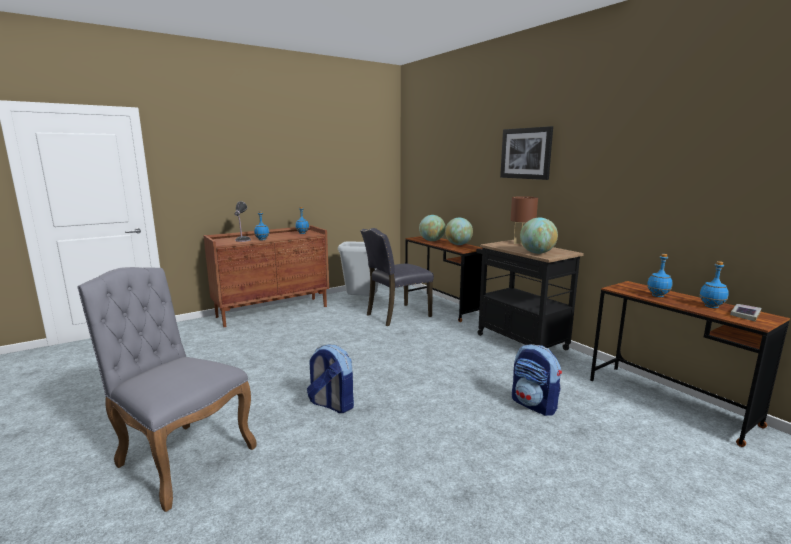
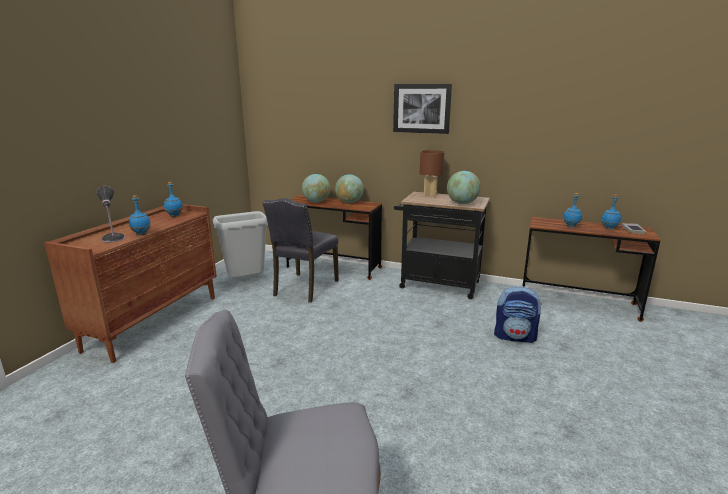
camera: 35 degrees left, 5 degrees up
(331, 404) = (373, 403): backpack -> none

